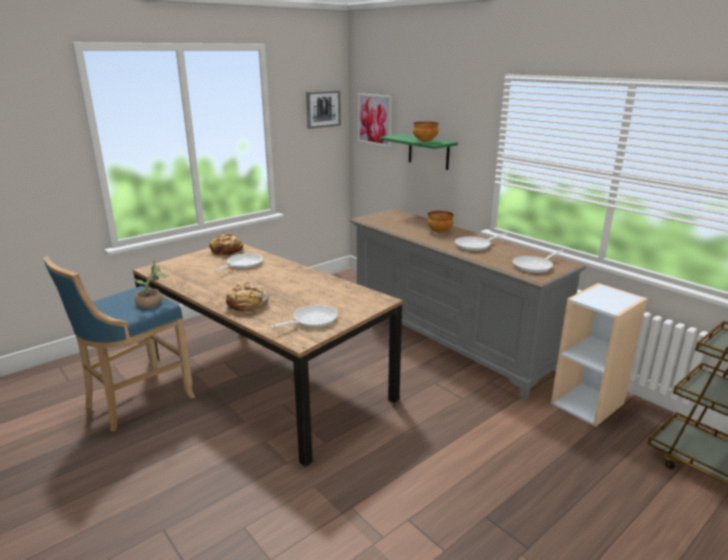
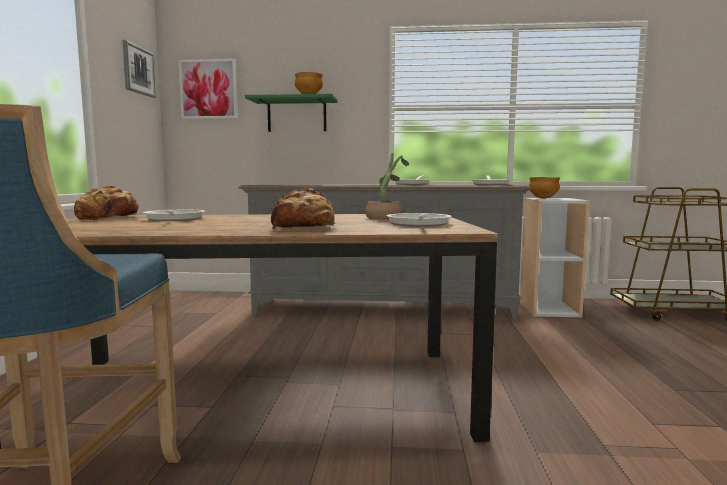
camera: 45 degrees left, 15 degrees down
(152, 303) = (102, 257): potted plant -> potted plant (386, 218)
(439, 232) = (356, 184): bowl -> bowl (543, 198)

